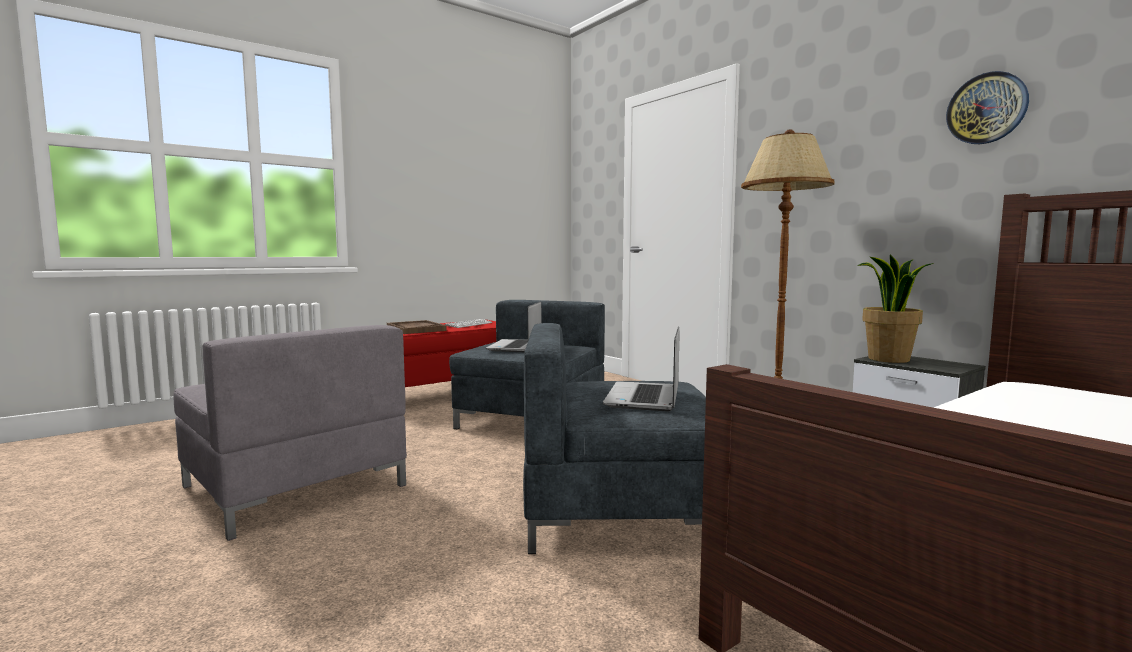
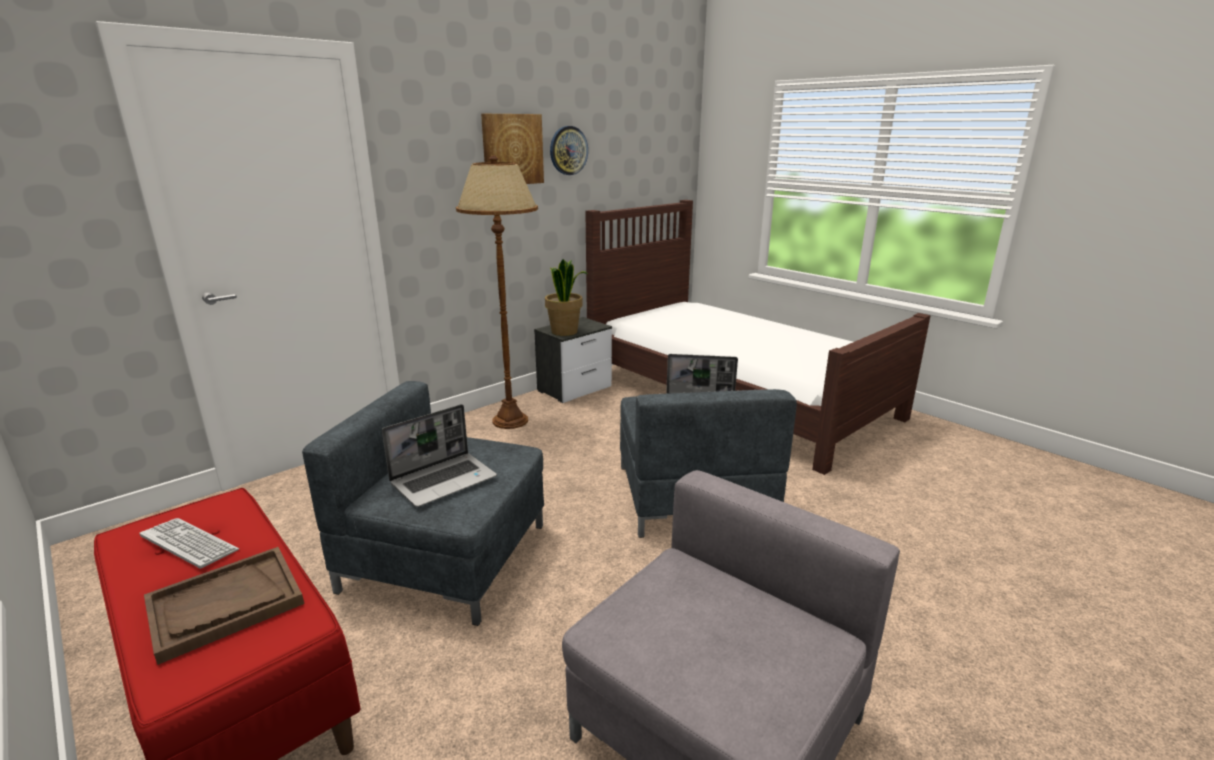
camera: 95 degrees left, 15 degrees up
(516, 347) = (444, 480): laptop -> laptop turned 45 degrees counterclockwise
(884, 123) = (512, 149): none -> picture

